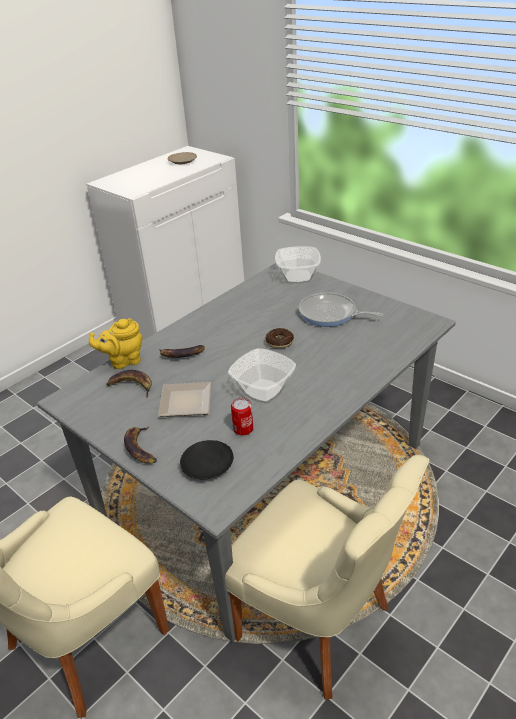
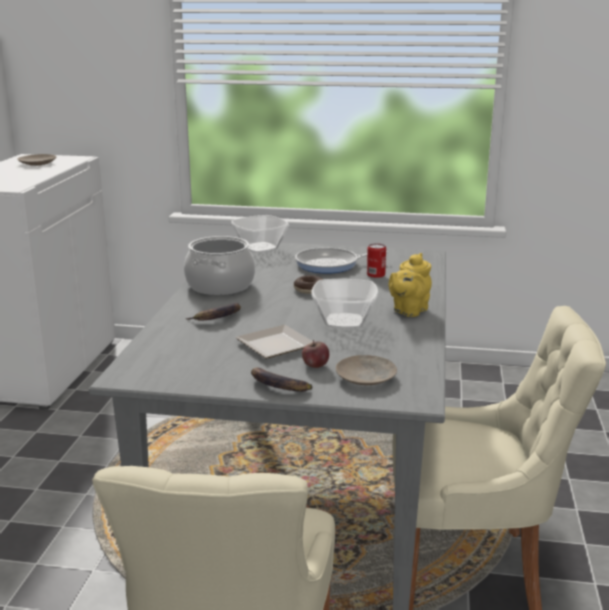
camera: 35 degrees left, 15 degrees down
(123, 361) = (154, 335): yellow teapot -> yellow teapot (408, 311)
(132, 386) = (195, 349): banana -> none
(188, 436) = (315, 365): none -> apple
(208, 465) = (366, 377): black plate -> beige plate
(221, 317) = (220, 286): none -> cooking pot
(243, 429) = (363, 348): can -> can (376, 275)

